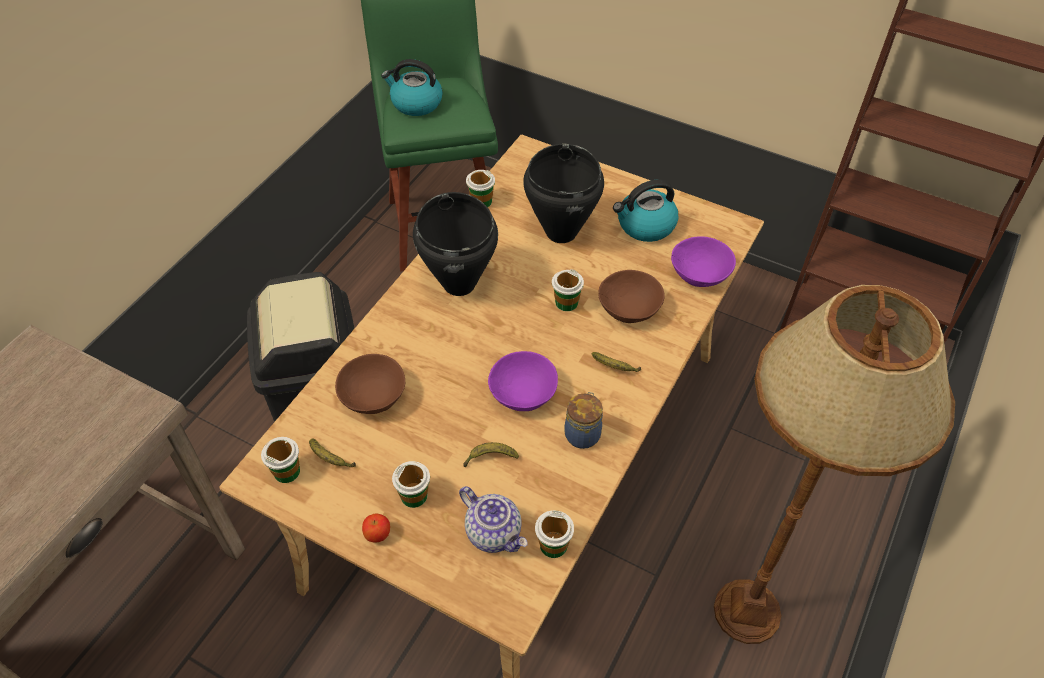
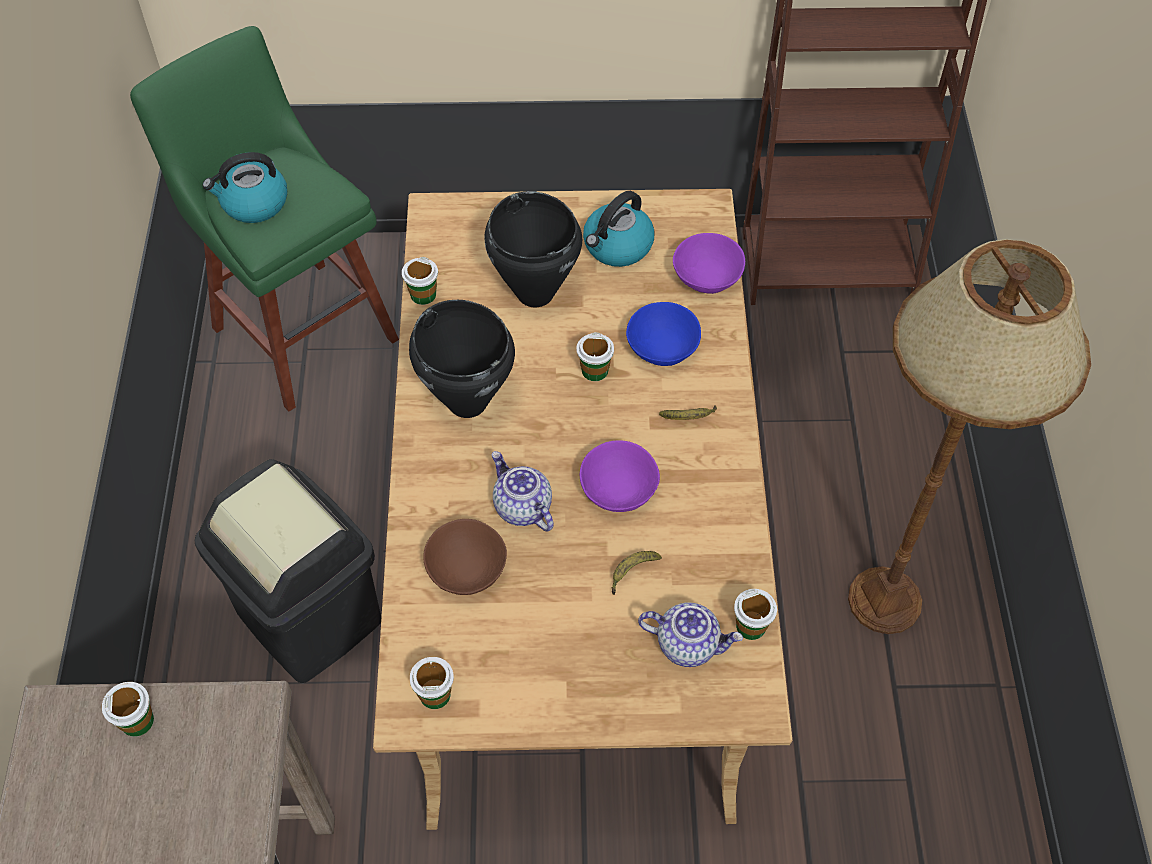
camera: 30 degrees left, 5 degrees up
(330, 459) = (470, 657): banana -> none
(377, 534) = (576, 707): apple -> none
(414, 496) = (584, 649): cup -> cup (137, 721)
(443, 372) = (521, 507): none -> teapot
(583, 433) = (704, 501): jar -> none
(628, 308) = (661, 348): brown bowl -> blue bowl

